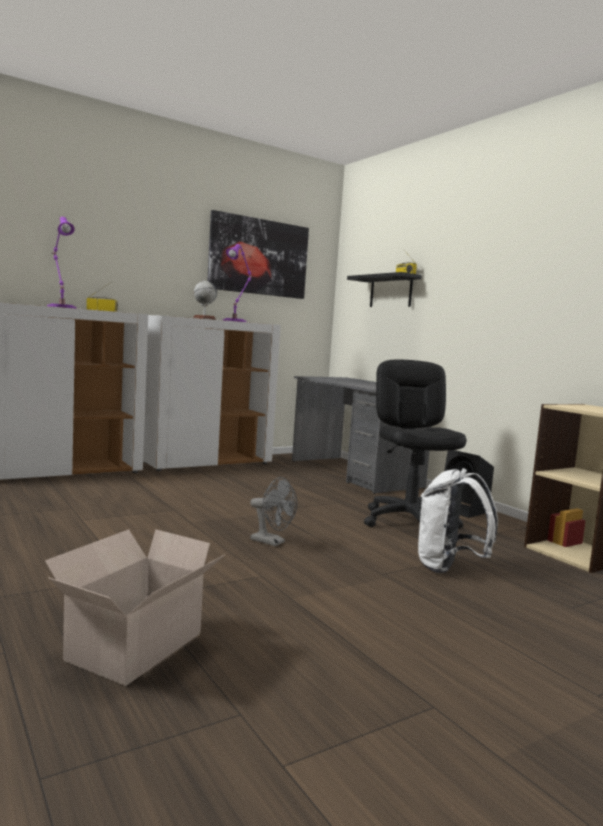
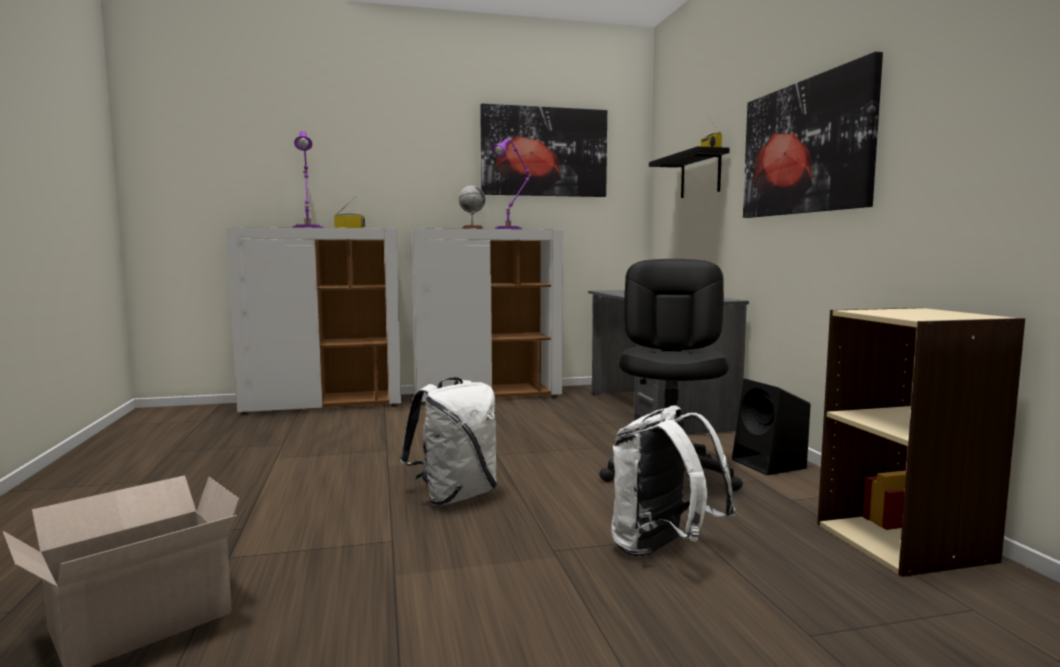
camera: 20 degrees right, 0 degrees up
(272, 542) = (455, 496): grey fan -> white backpack
(492, 286) = (805, 147): none -> picture

